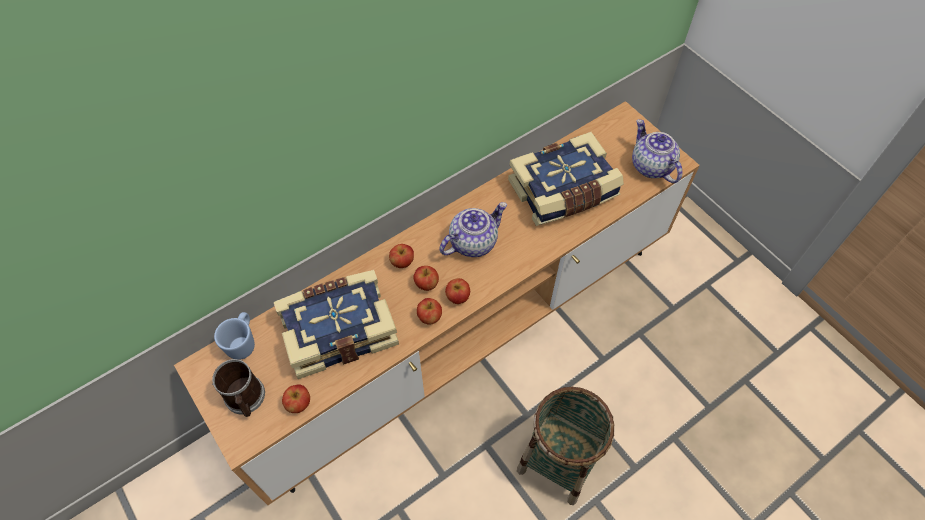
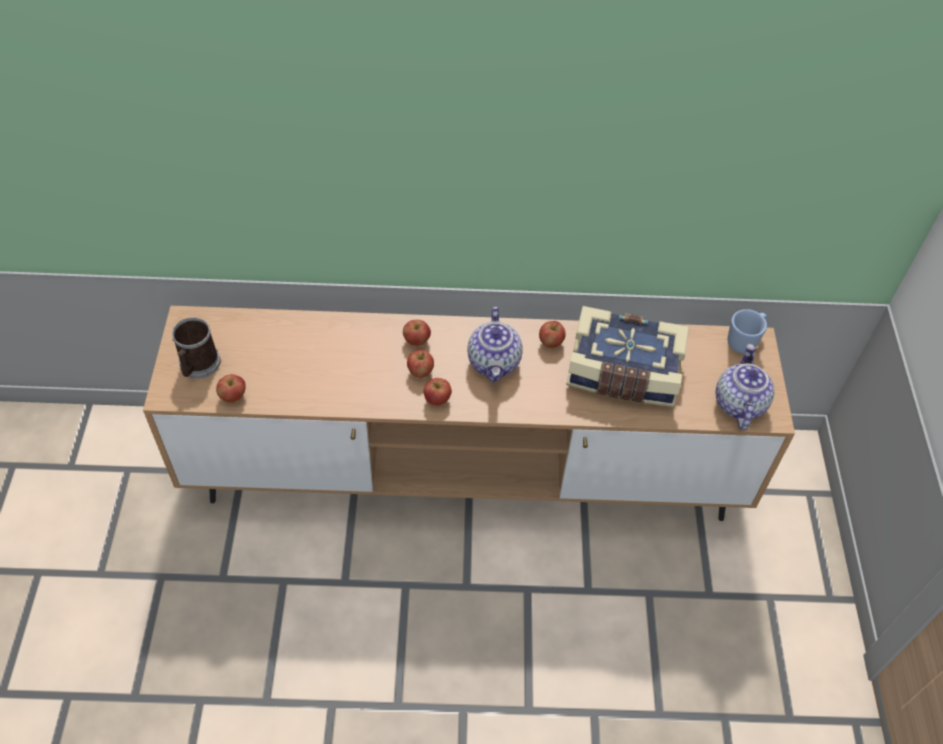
camera: 35 degrees right, 5 degrees down
(243, 342) = (234, 322): blue mug -> blue mug (744, 341)
(338, 328) = (315, 359): book -> none
(429, 317) = (397, 399): apple -> apple (550, 342)
(473, 242) = (494, 362): teapot -> teapot turned 90 degrees clockwise
(559, 461) = (460, 649): basket -> none

